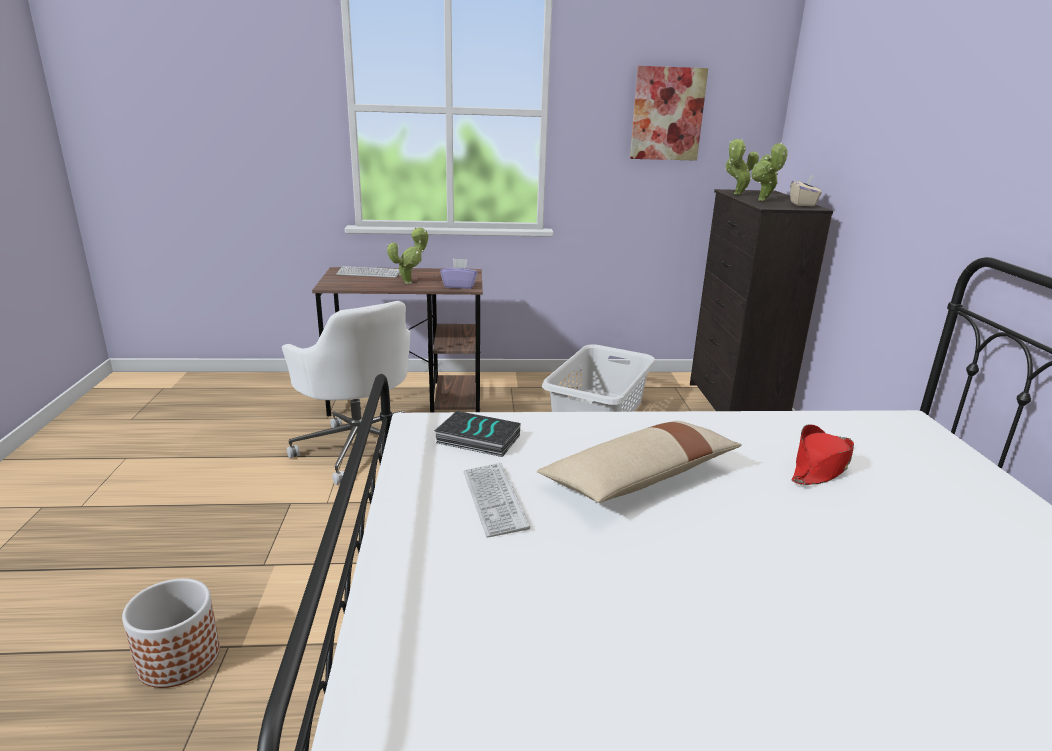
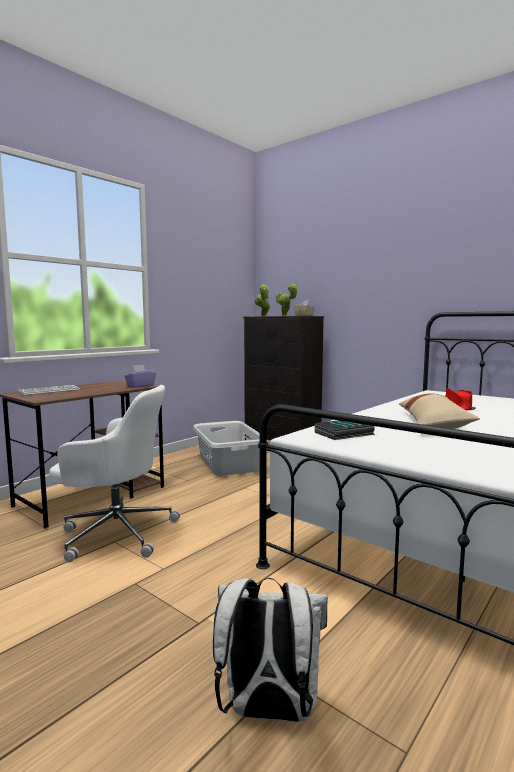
camera: 45 degrees left, 15 degrees down
(178, 658) = (268, 711): planter -> white backpack
(410, 282) = (99, 389): potted plant -> none
(494, 500) = (423, 444): keyboard -> none
(667, 114) = (208, 274): picture -> none

